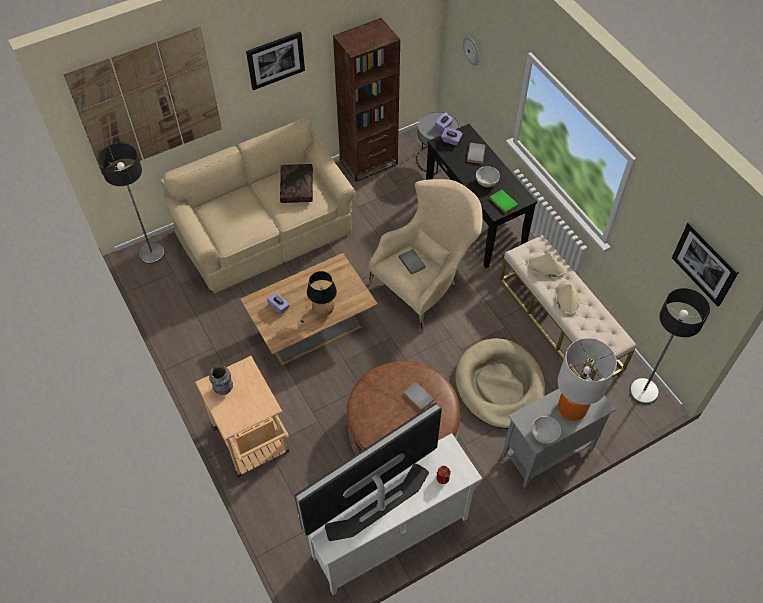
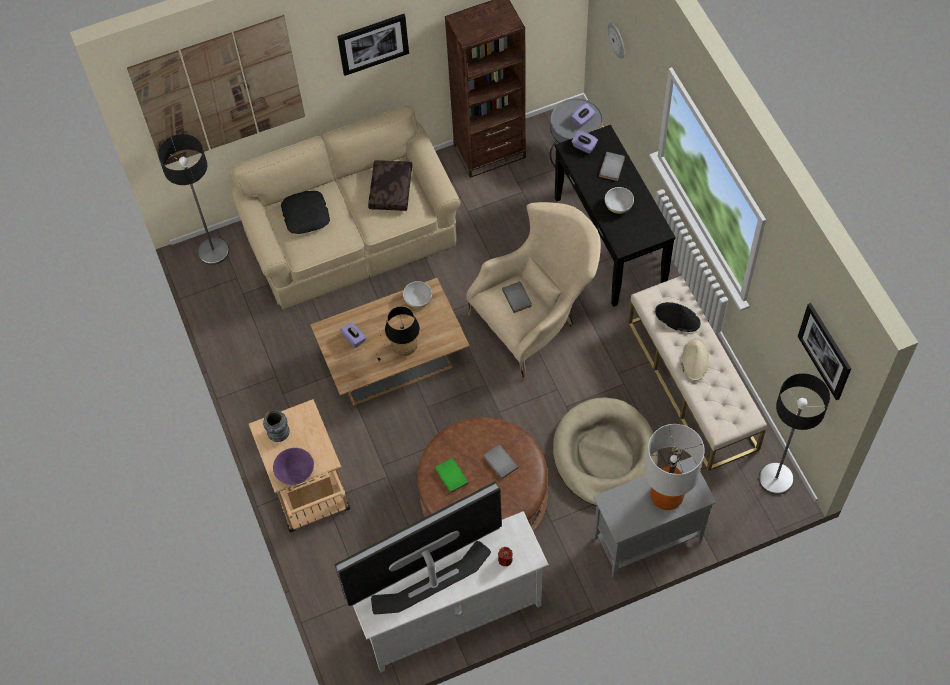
camera: 10 degrees right, 5 degrees up
(228, 212) = (306, 215): none -> black pillow
(242, 421) = (296, 473): none -> purple bowl
(502, 202) = (633, 235): green book -> green book (450, 476)
(544, 434) = (629, 522): white bowl -> white bowl (418, 300)
(546, 266) = (677, 317): beige hat -> black hat

